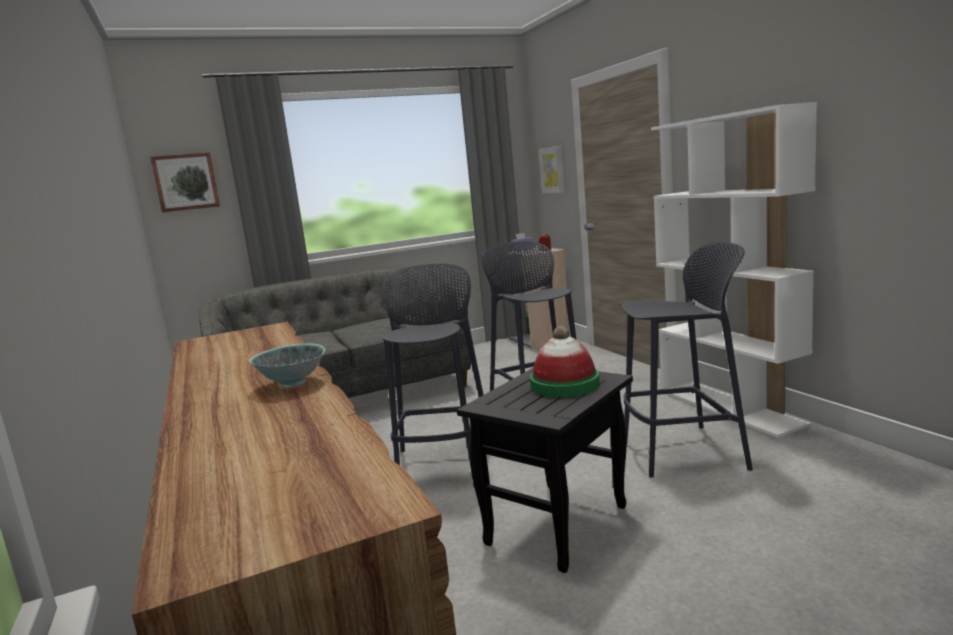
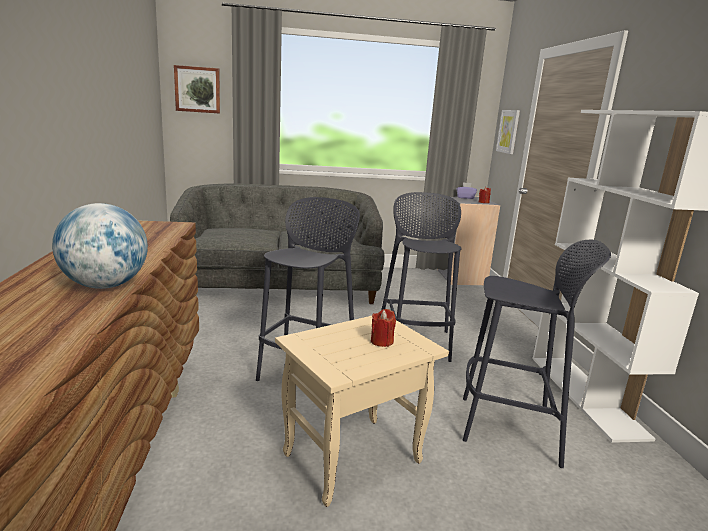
camera: 15 degrees right, 5 degrees up
(292, 384) = (105, 286): bowl -> globe
(557, 527) = (351, 460): black side table -> beige side table
(564, 385) = (382, 341): hat -> red candle

